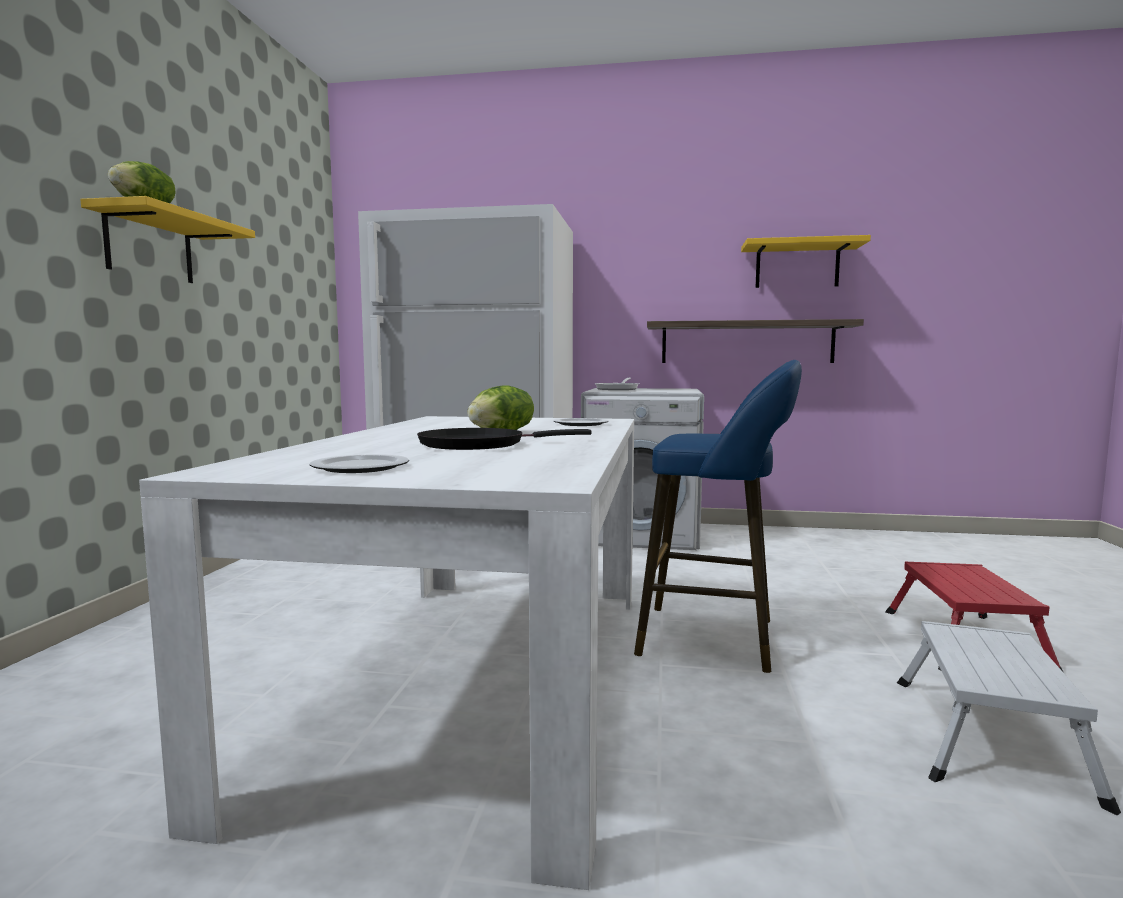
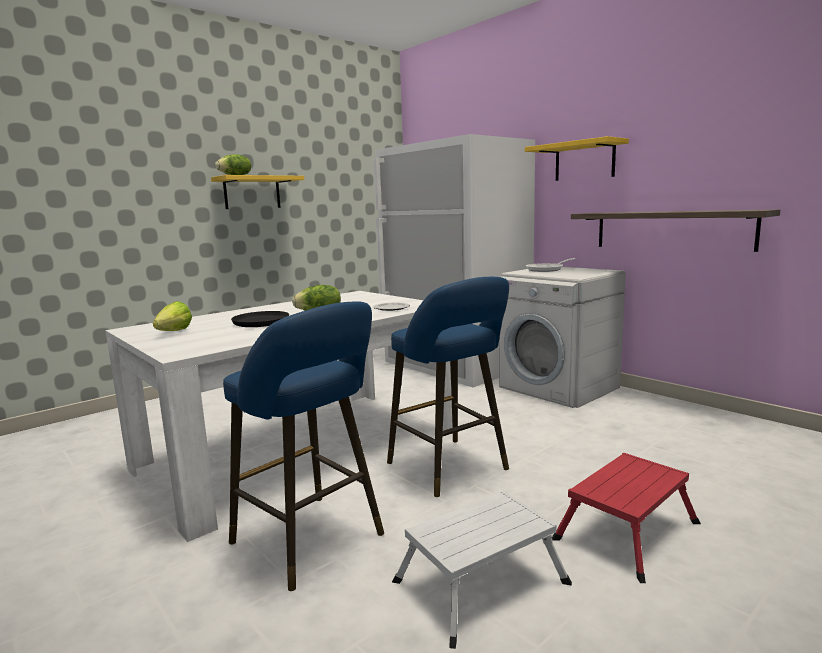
camera: 40 degrees right, 5 degrees up
(361, 467) = (170, 333): plate -> lettuce
(760, 785) = (313, 542): none -> blue stool
(797, 266) = (723, 154): yellow shelf -> yellow shelf (584, 161)

